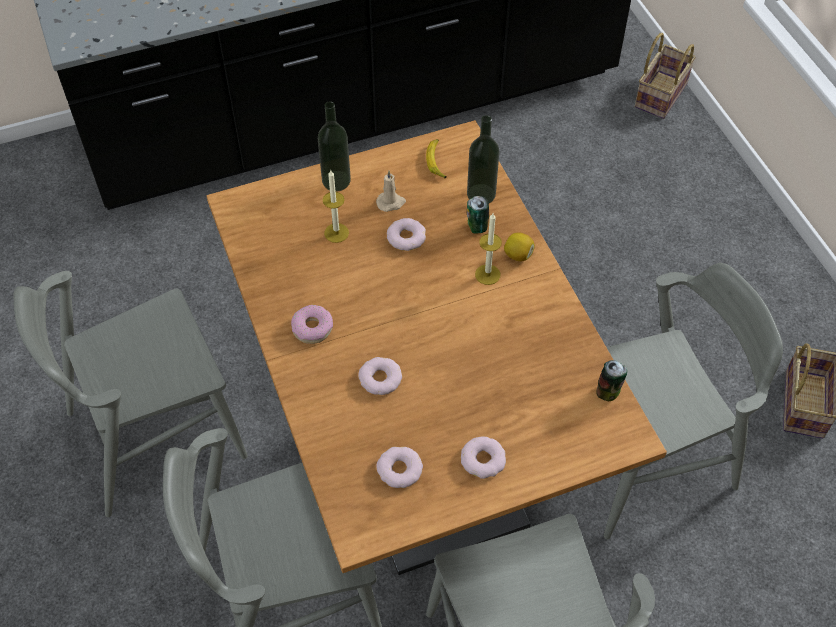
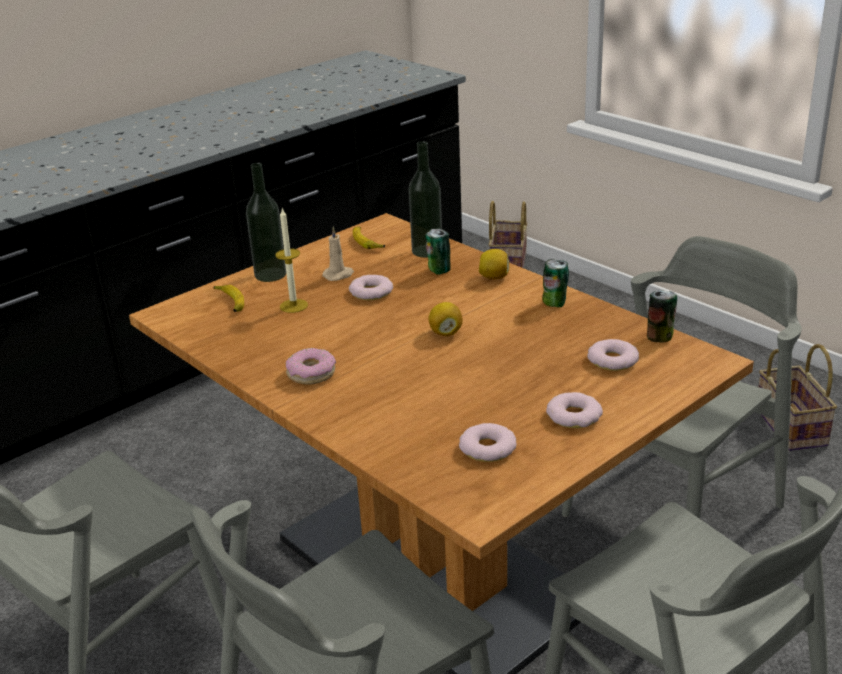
camera: 20 degrees left, 25 degrees down
(289, 209) = (230, 302): none -> banana
(380, 379) = (414, 389): donut -> donut (612, 360)
(439, 316) = (445, 332): none -> lemon
(487, 274) = (474, 295): candle -> none
(548, 312) = (554, 303): none -> can

